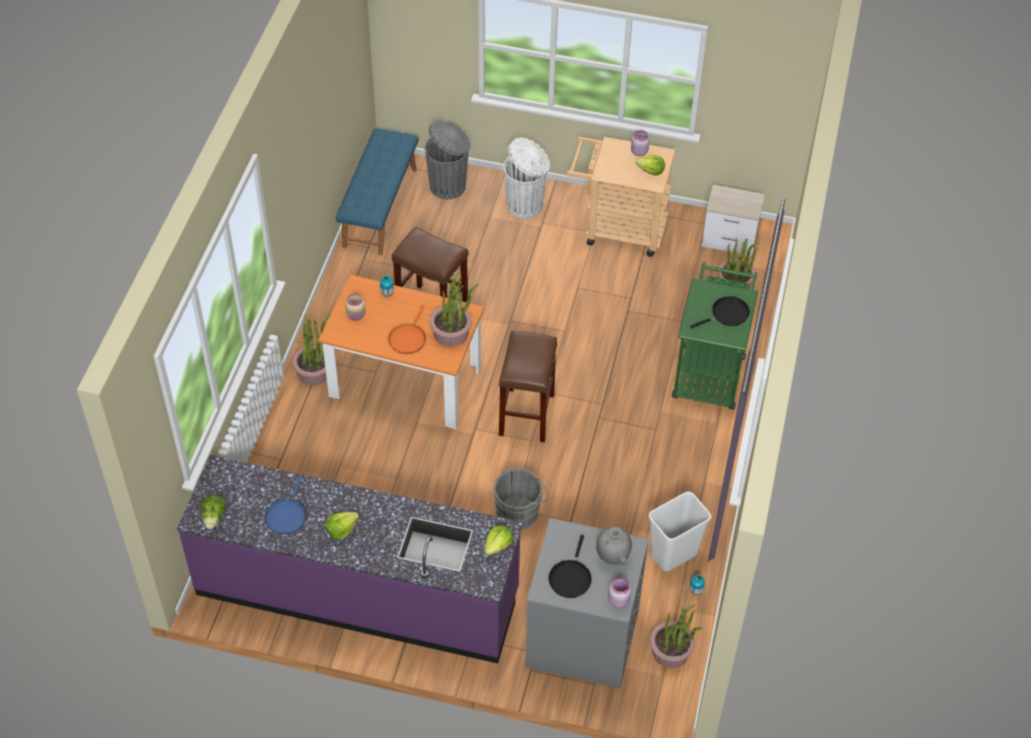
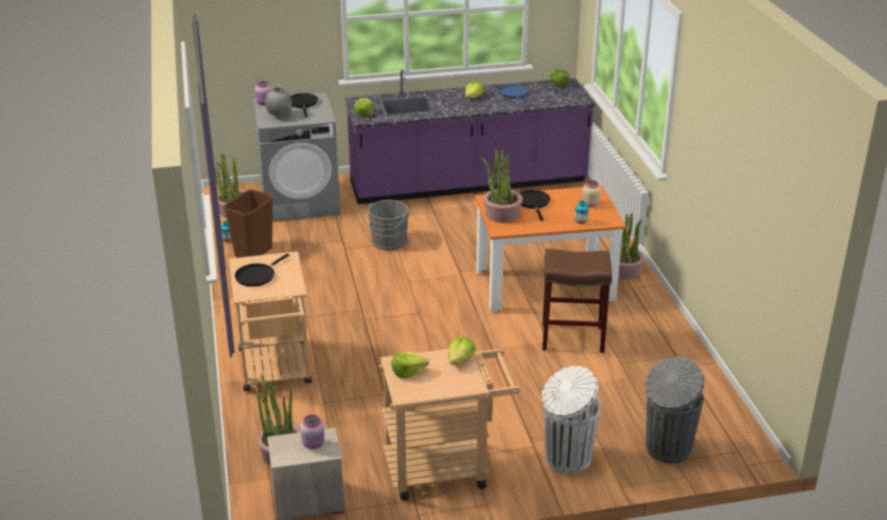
camera: 155 degrees right, 20 degrees down
(379, 207) = (714, 404): blue bench -> none
(408, 338) = (533, 203): orange frying pan -> black frying pan
(527, 416) = (424, 294): brown stool -> none
(606, 168) = (460, 360): none -> lettuce
(638, 152) = (435, 387): pink jar -> pink jar (314, 444)
(673, 555) = (253, 252): white trash can -> brown trash can
(709, 370) = (275, 371): green cart -> beige cart

